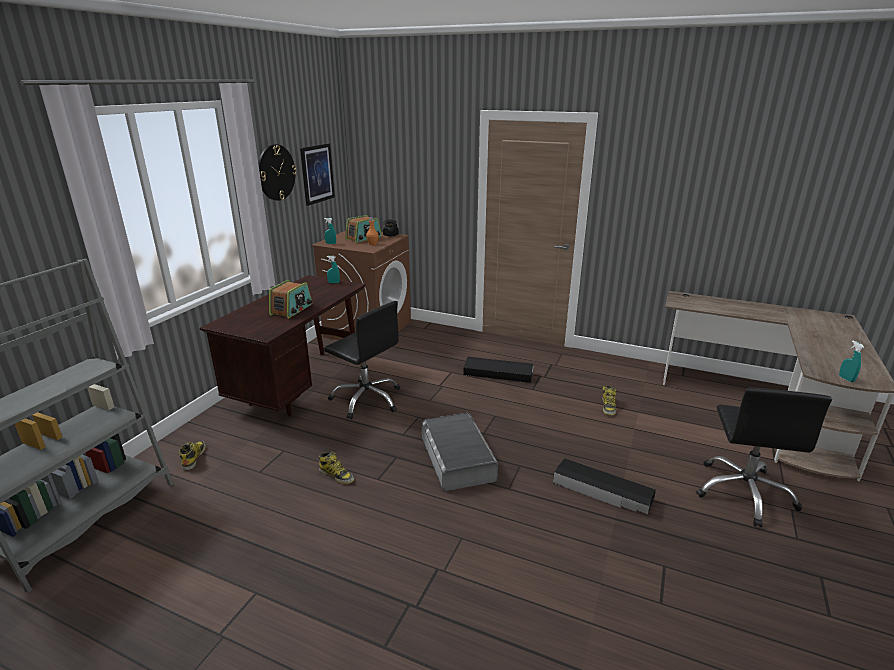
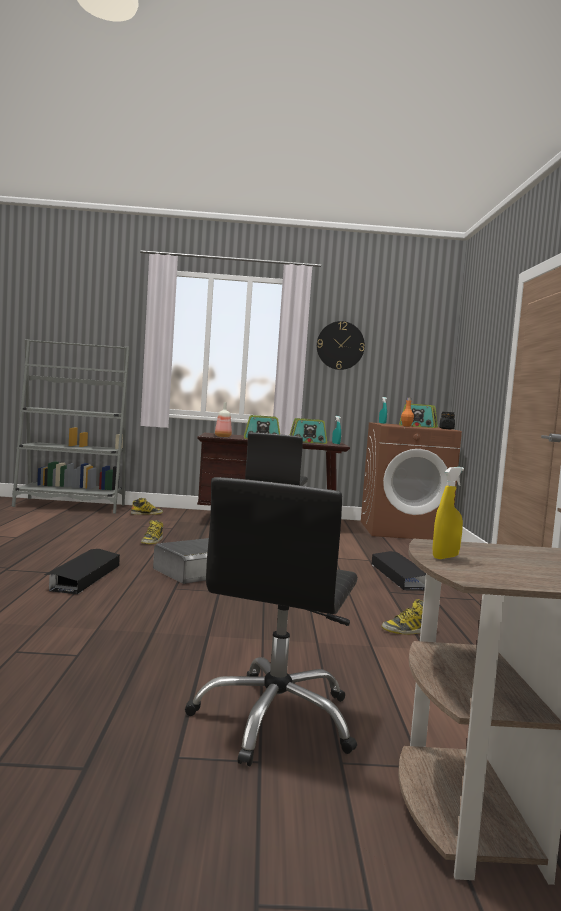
camera: 65 degrees right, 20 degrees down
(270, 327) = (223, 436): none -> bottle
(317, 174) = (399, 359): picture -> none
(318, 292) = (307, 442): none -> radio
(602, 491) = (201, 626): black storage box -> black storage box (83, 577)
(744, 492) = (275, 719): black office chair -> black office chair turned 60 degrees counterclockwise
(846, 379) = (445, 557): turquoise spray bottle -> yellow spray bottle

